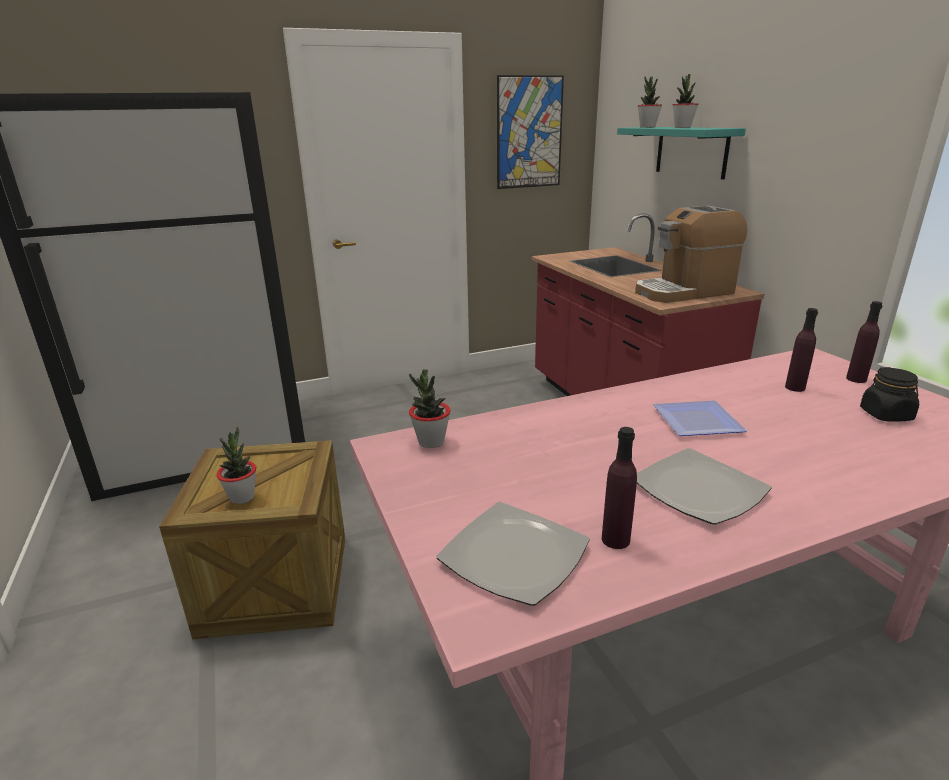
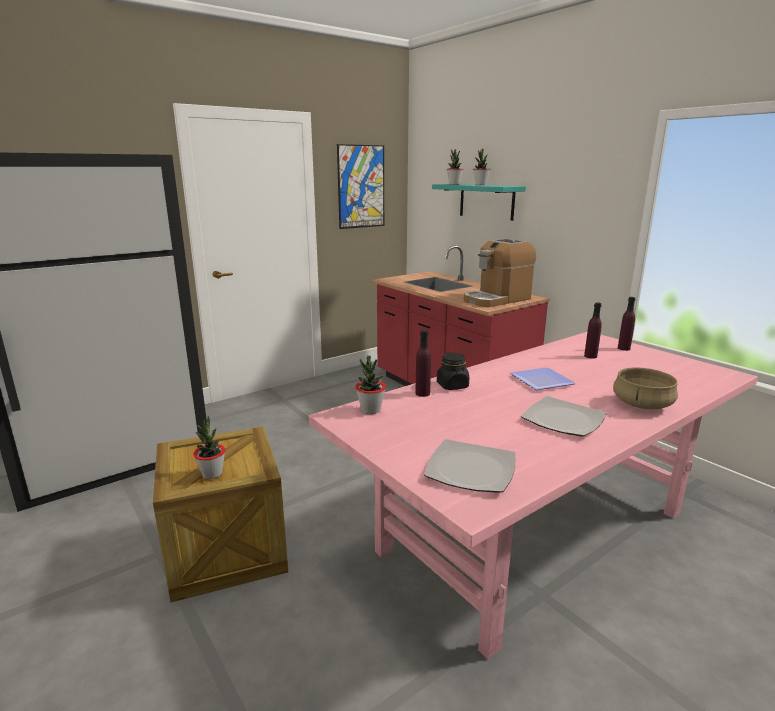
camera: 15 degrees left, 5 degrees down
(615, 540) = (528, 452): purple bottle -> purple bottle (422, 393)
(842, 478) = (641, 404): none -> beige cooking pot
(886, 415) = (649, 367): black jar -> black jar (452, 386)

